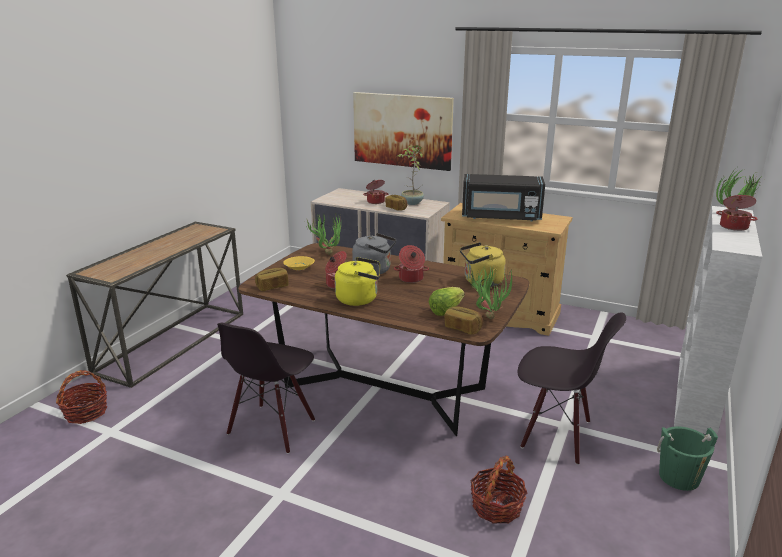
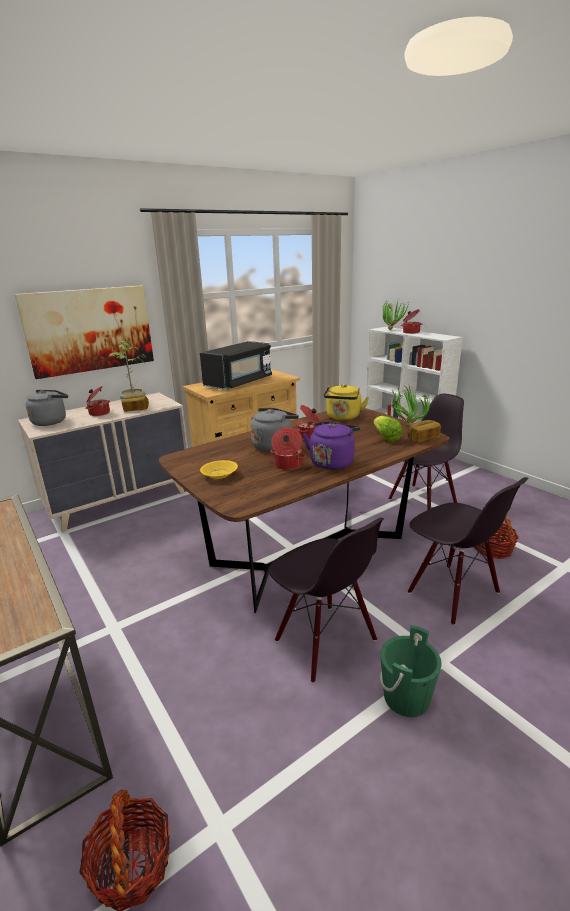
camera: 60 degrees left, 0 degrees up
(272, 286) = (254, 497): bread -> none
(326, 252) = (197, 456): potted plant -> none
(344, 196) = (51, 421): none -> grey kettle
(359, 299) = (332, 462): yellow kettle -> purple kettle
(384, 487) = (452, 593): none -> black chair
(679, 477) = (481, 481): green bucket -> green bucket (406, 697)

